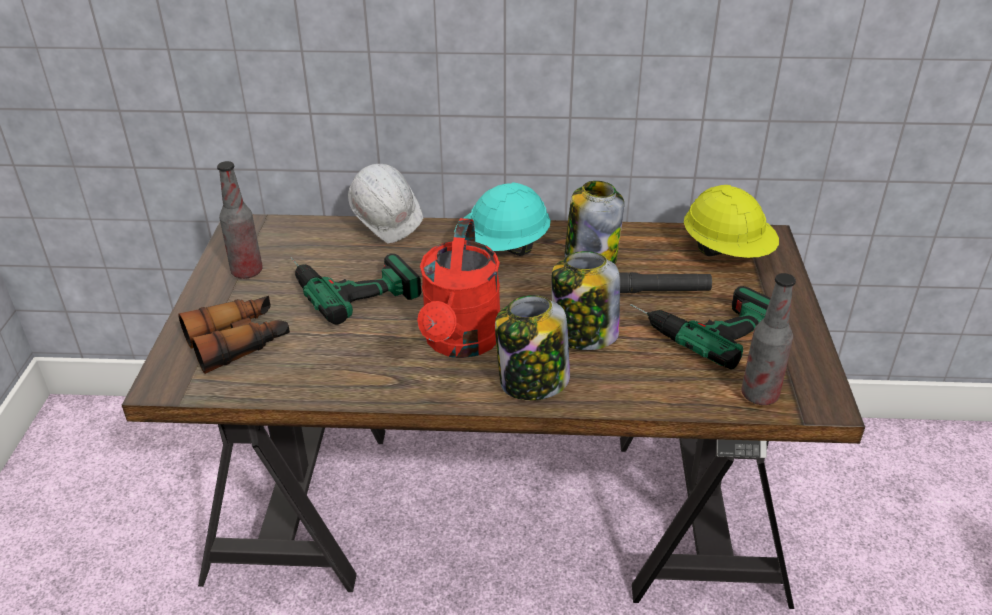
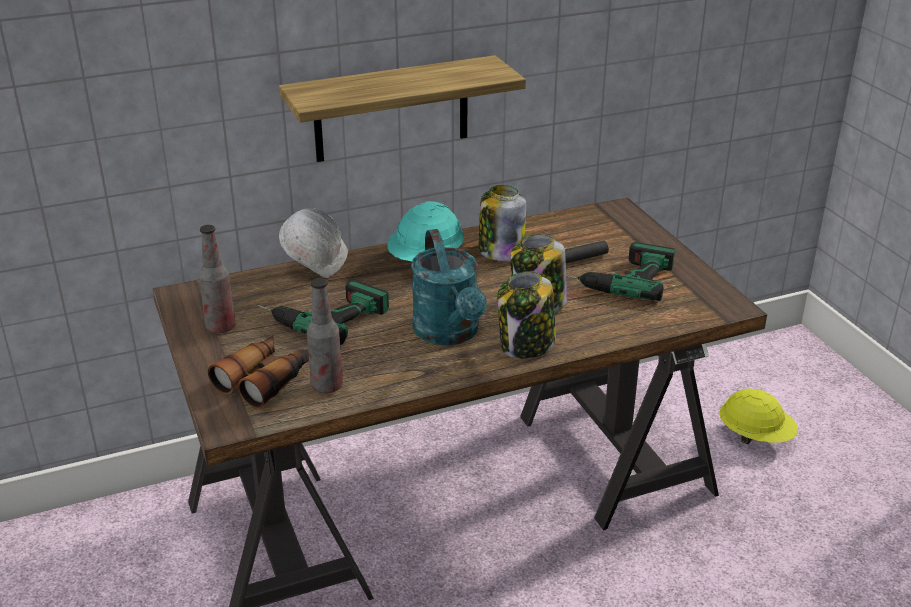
camera: 25 degrees left, 5 degrees down
(460, 343) = (450, 334): red watering can -> turquoise watering can
(493, 69) = (391, 109): none -> shelf
(727, 252) = (598, 225): yellow hard hat -> yellow hard hat (755, 436)
(759, 395) = (688, 312): bottle -> bottle (327, 386)

